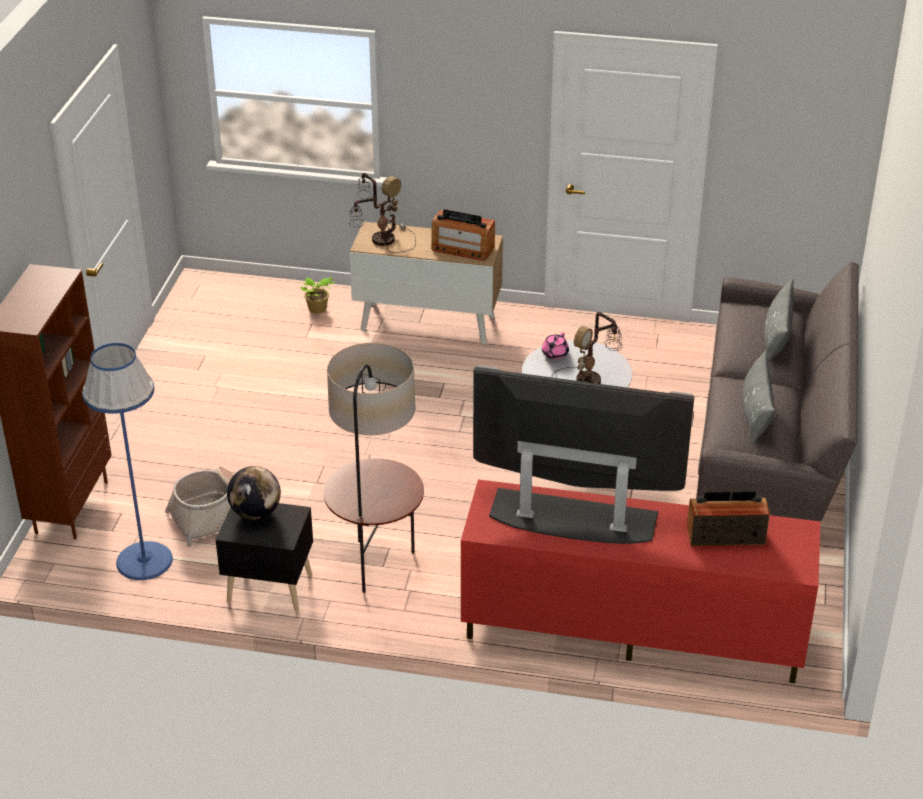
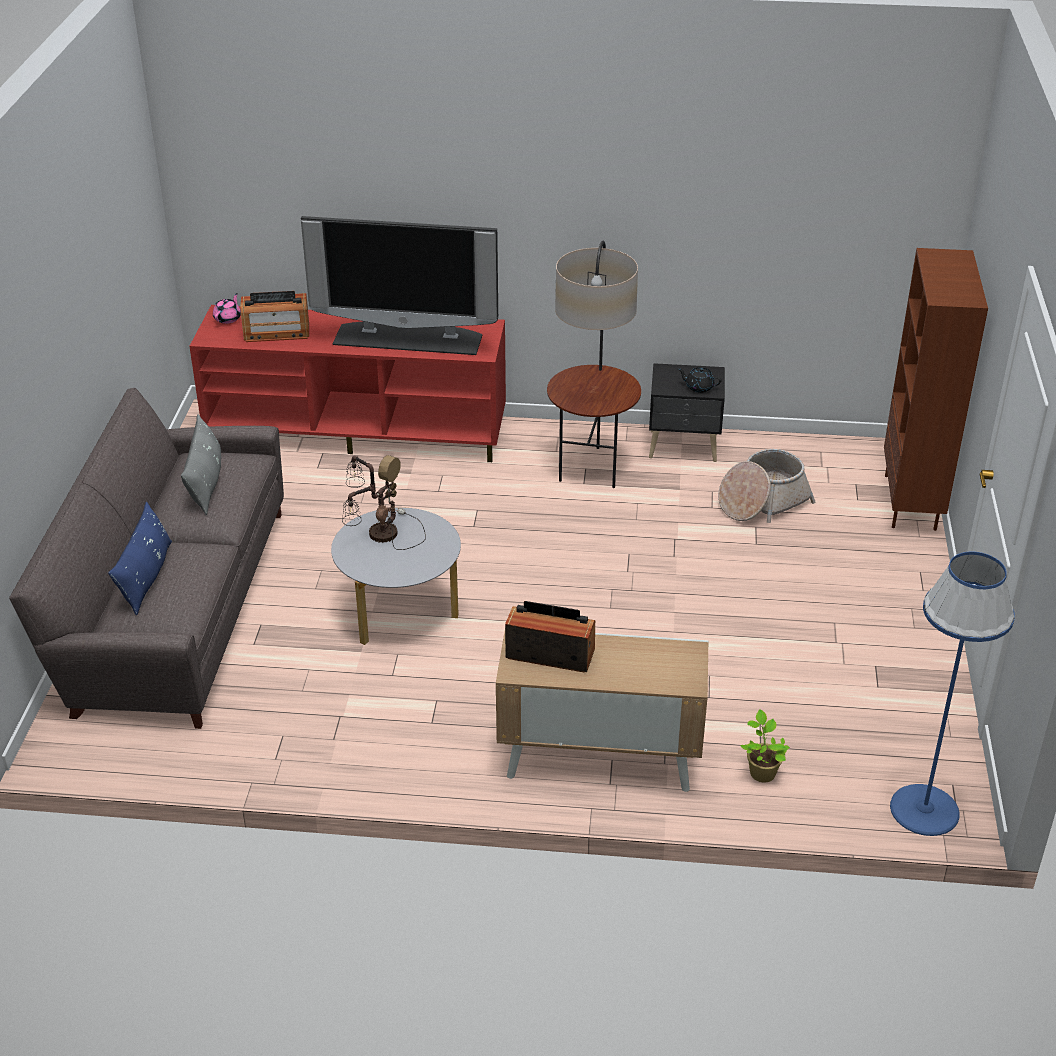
camera: 175 degrees right, 0 degrees up
(144, 560) = (808, 461): blue floor lamp -> blue floor lamp (924, 810)
(255, 513) = (699, 387): globe -> black teapot
(381, 240) = (669, 662): table lamp -> none
(554, 354) = (422, 565): pink teapot -> pink teapot (228, 318)
(776, 337) = (146, 577): grey pillow -> blue pillow

